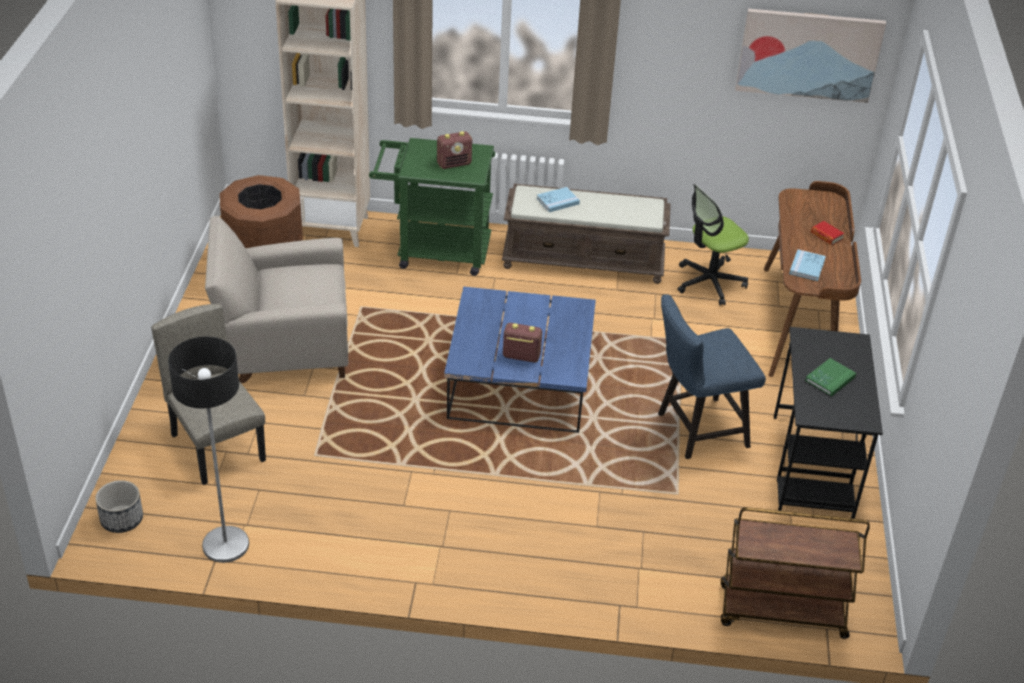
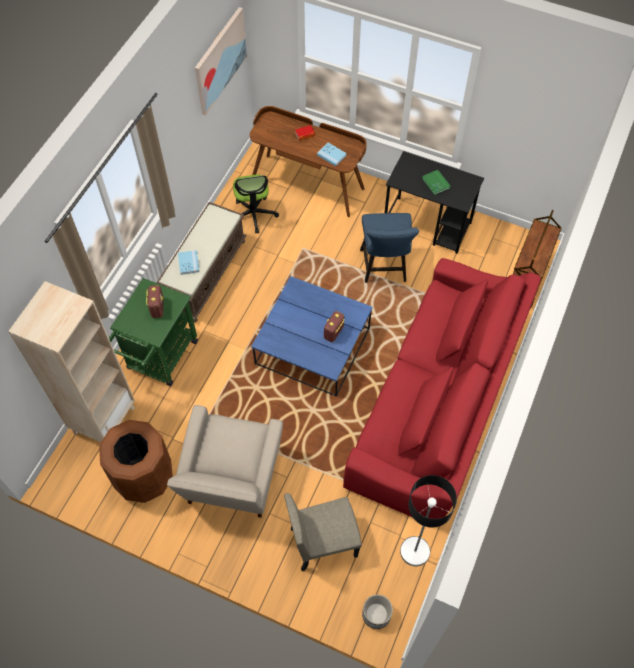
camera: 70 degrees left, 20 degrees up
(484, 531) = (438, 402): none -> red sofa

